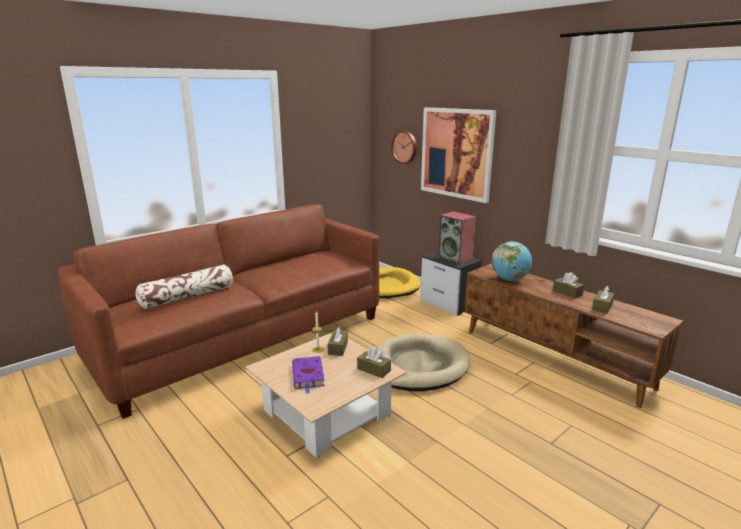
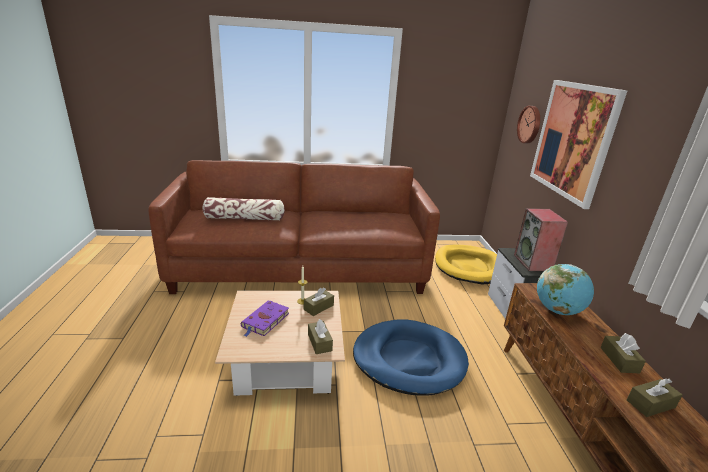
camera: 35 degrees right, 5 degrees up
(417, 366) = (409, 359): beige dog bed -> blue dog bed

